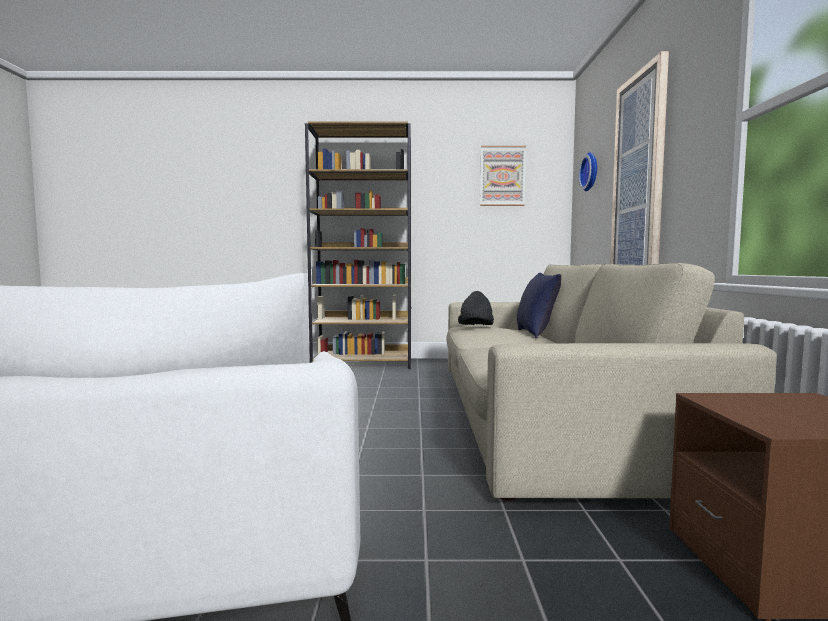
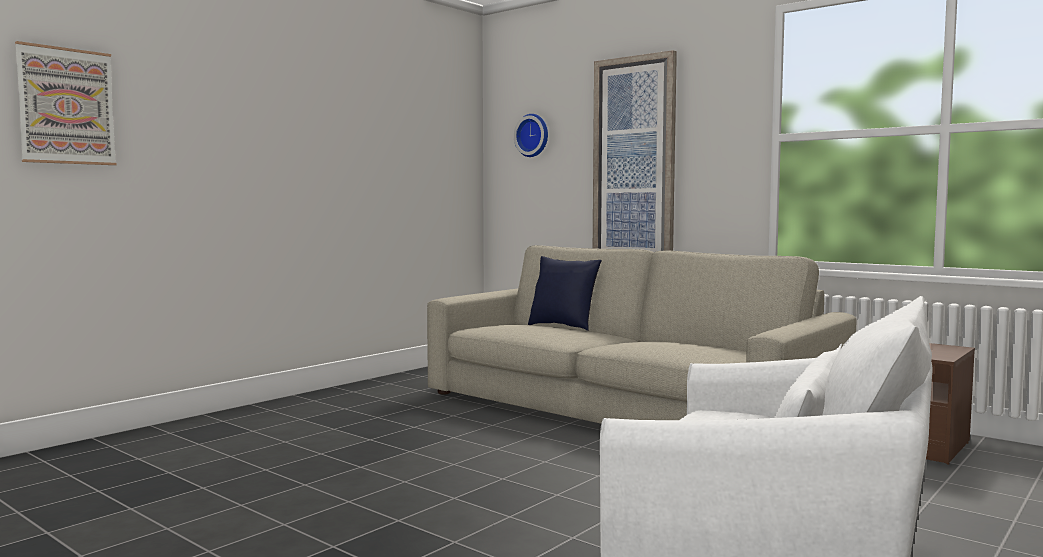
camera: 50 degrees left, 0 degrees up
(363, 363) = (289, 408): brown bookcase -> none
(476, 327) = (518, 328): black hat -> none
(502, 176) = (420, 125): picture -> picture (66, 106)

